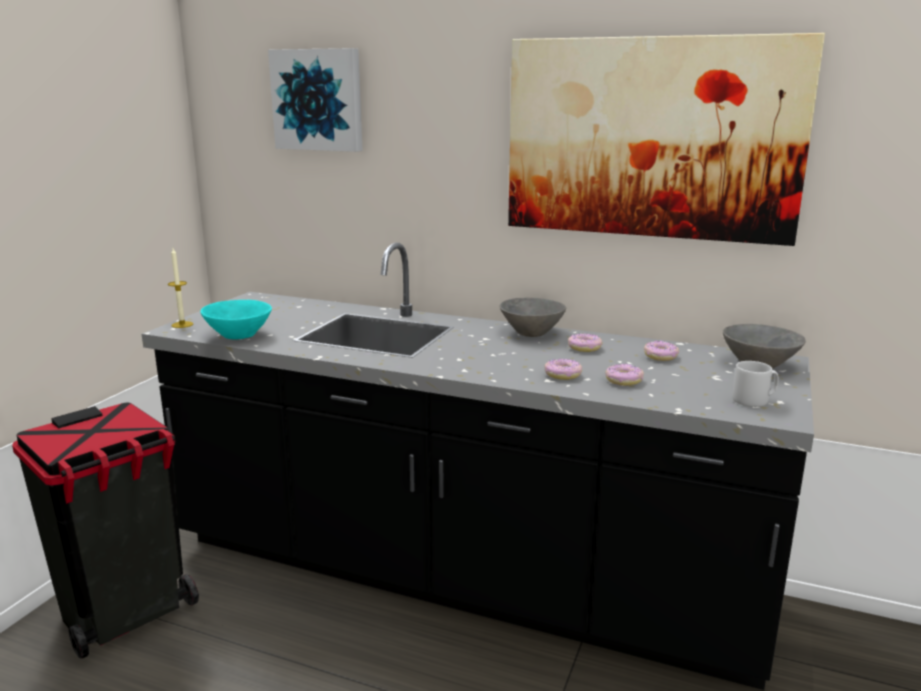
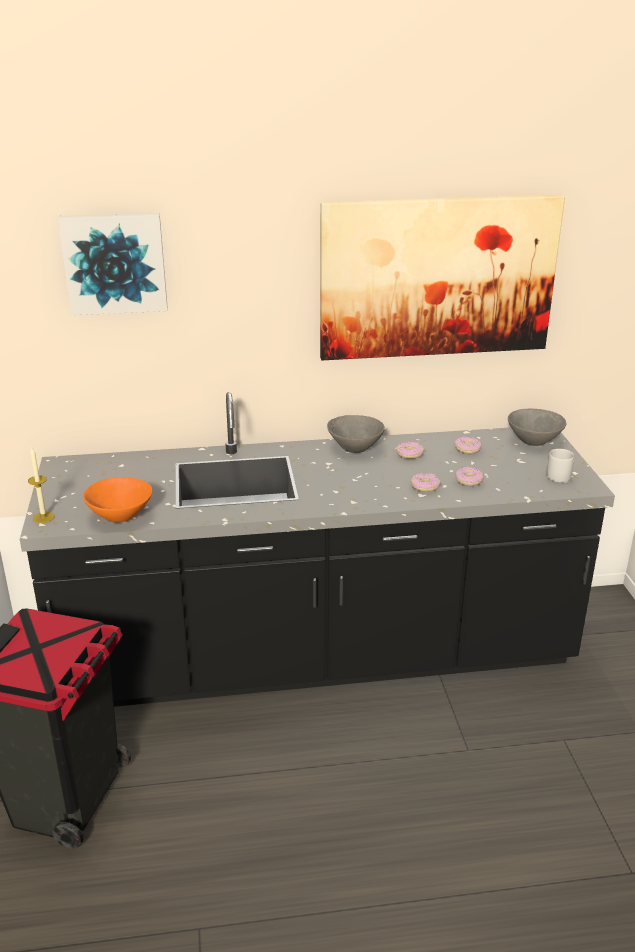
camera: 30 degrees left, 10 degrees up
(239, 336) = (121, 516): turquoise bowl -> orange bowl

